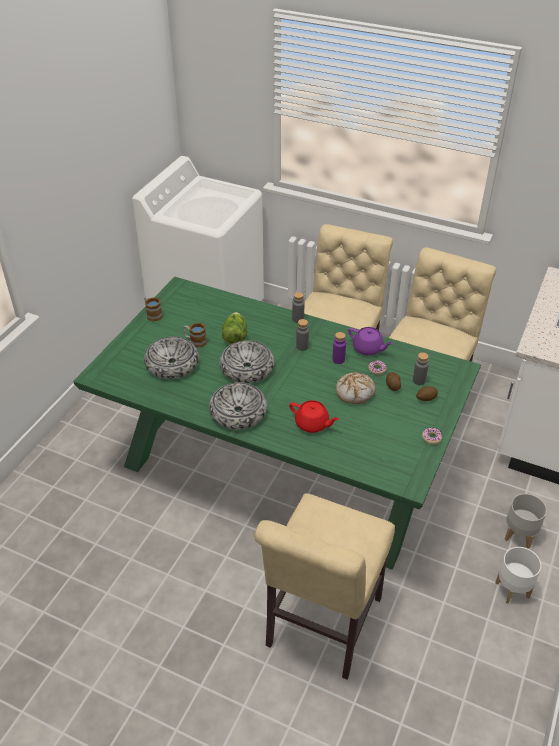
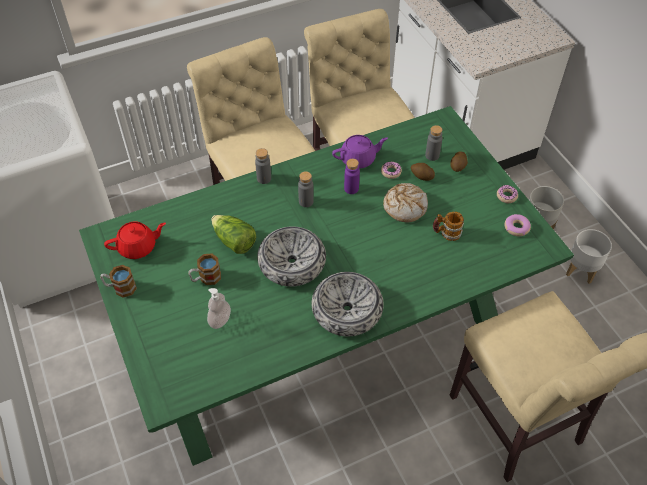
camera: 50 degrees left, 10 degrees up
(172, 364) = (220, 320): bowl -> soap dispenser
(312, 424) = (416, 264): red teapot -> red teapot (138, 247)
(357, 424) = (446, 233): none -> mug
(408, 458) = (516, 228): none -> donut

